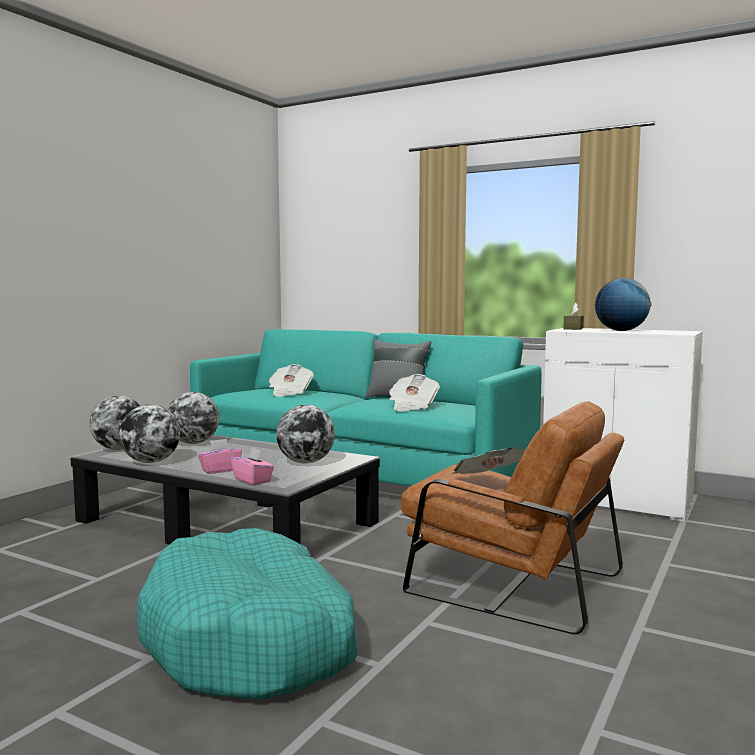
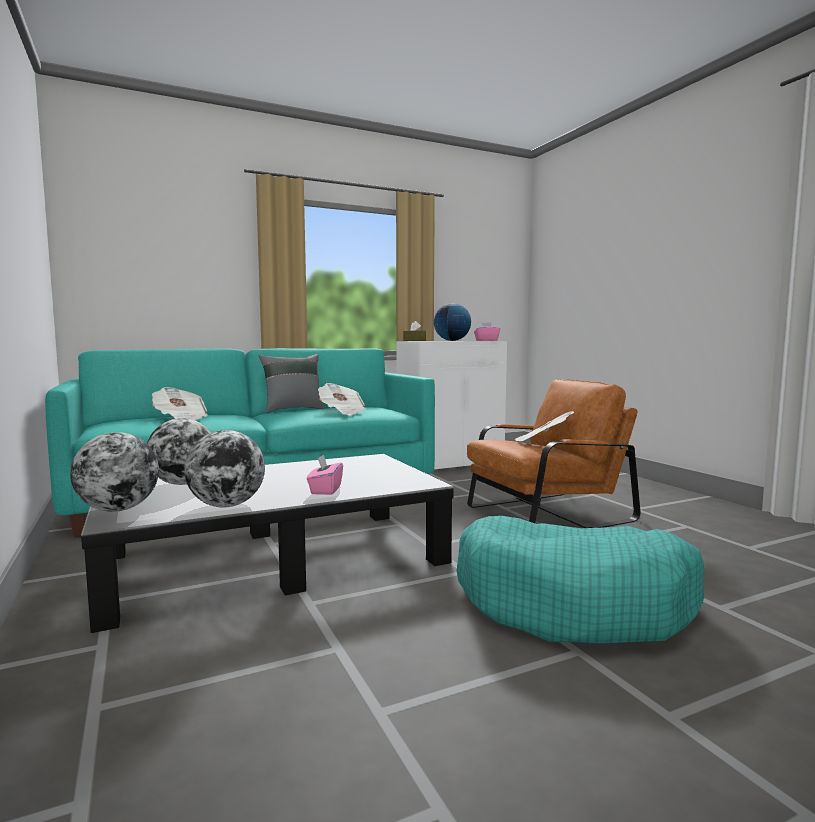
camera: 55 degrees left, 0 degrees up
(253, 480) = (388, 487): pink tissue box -> pink tissue box (486, 340)
(305, 462) = (359, 468): globe -> none

